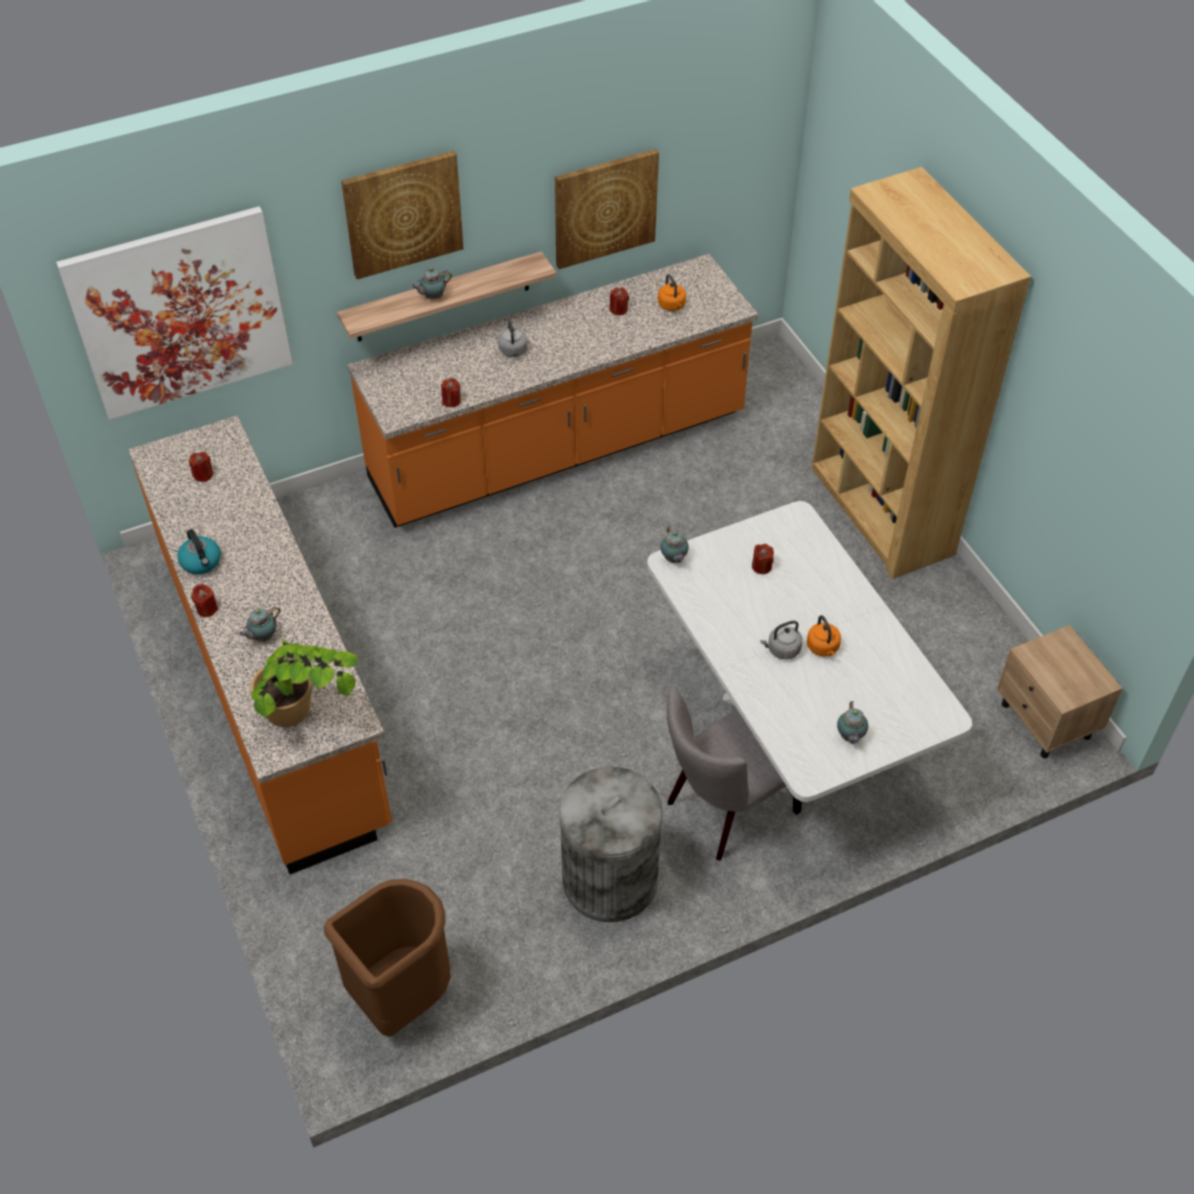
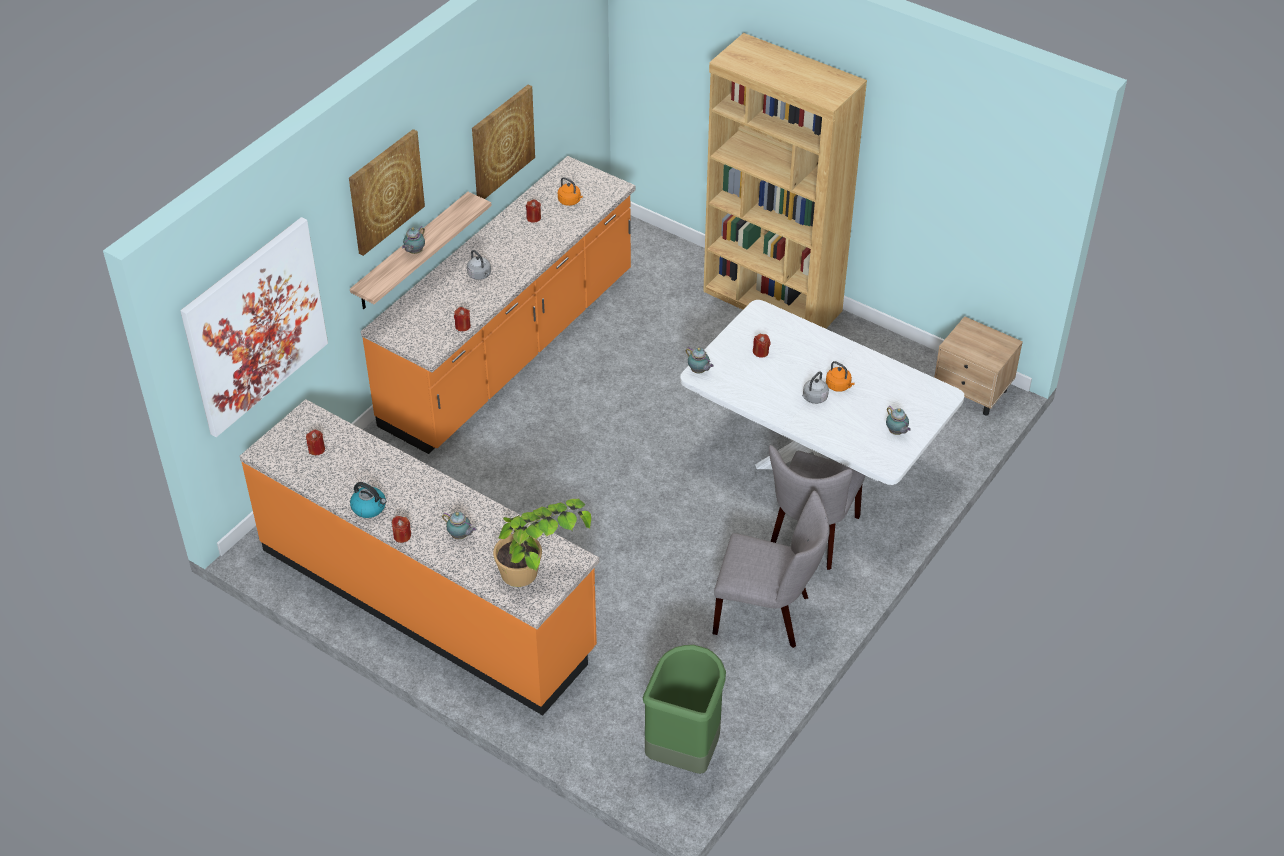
camera: 30 degrees left, 5 degrees down
(263, 637) = (460, 536): teapot -> teapot turned 75 degrees counterclockwise
(401, 995) = (684, 751): brown trash can -> green trash can
(610, 880) = (768, 614): grey trash can -> grey chair

